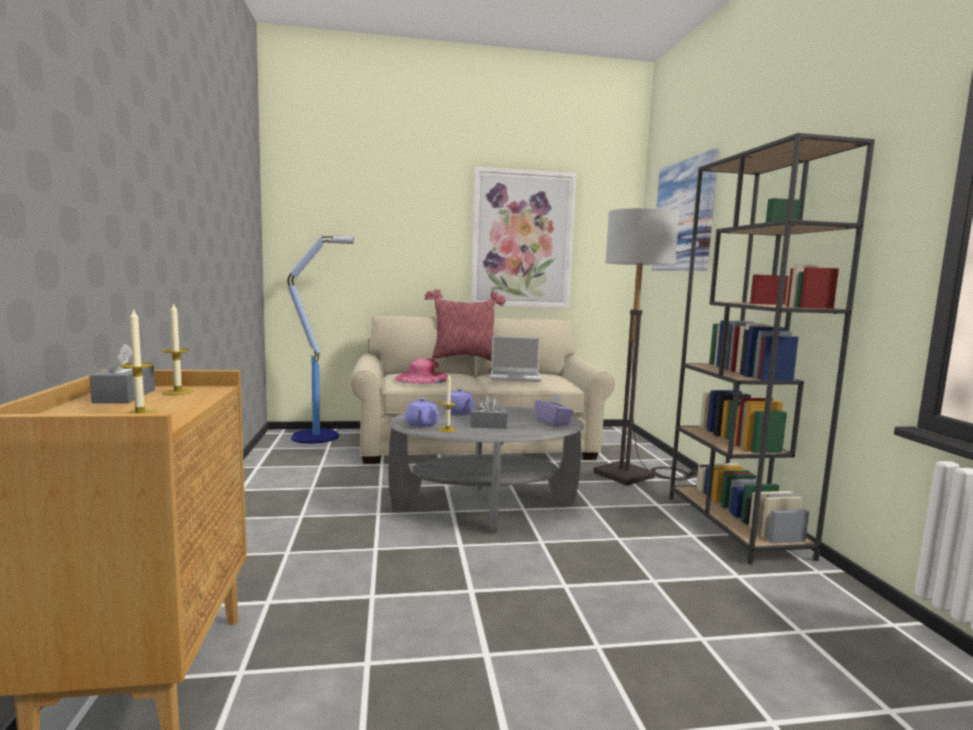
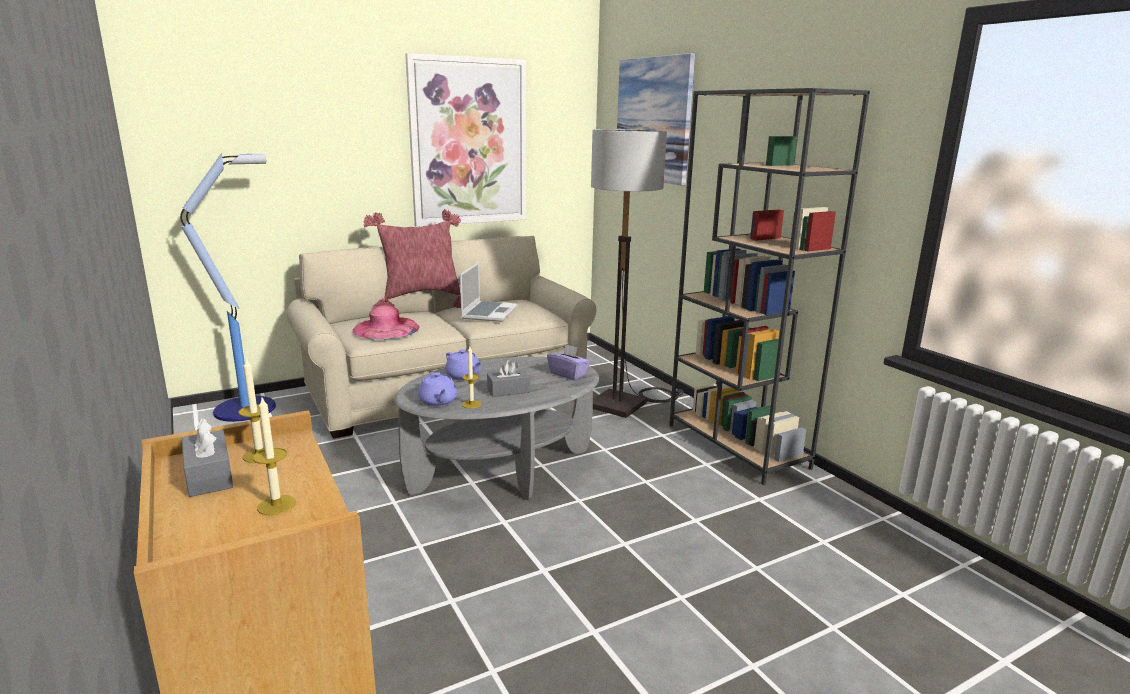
camera: 20 degrees left, 10 degrees up
(516, 377) = (489, 312): laptop -> laptop turned 60 degrees counterclockwise

